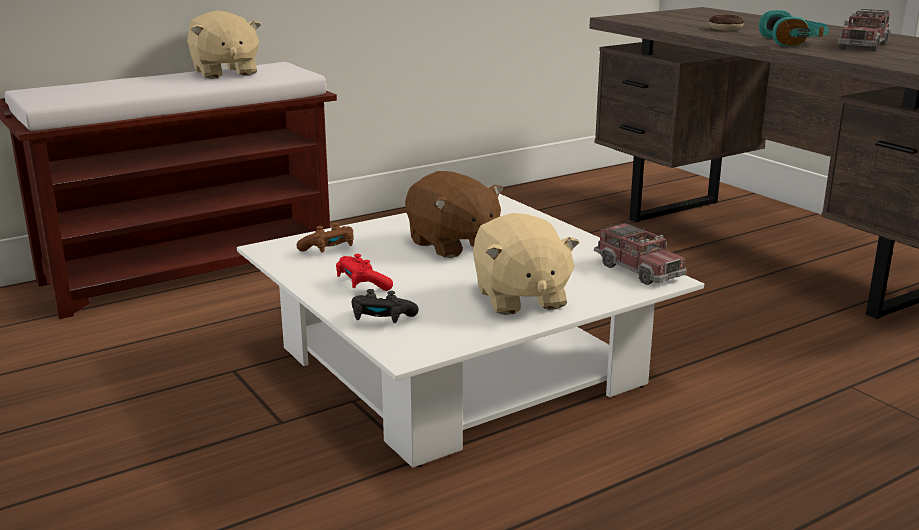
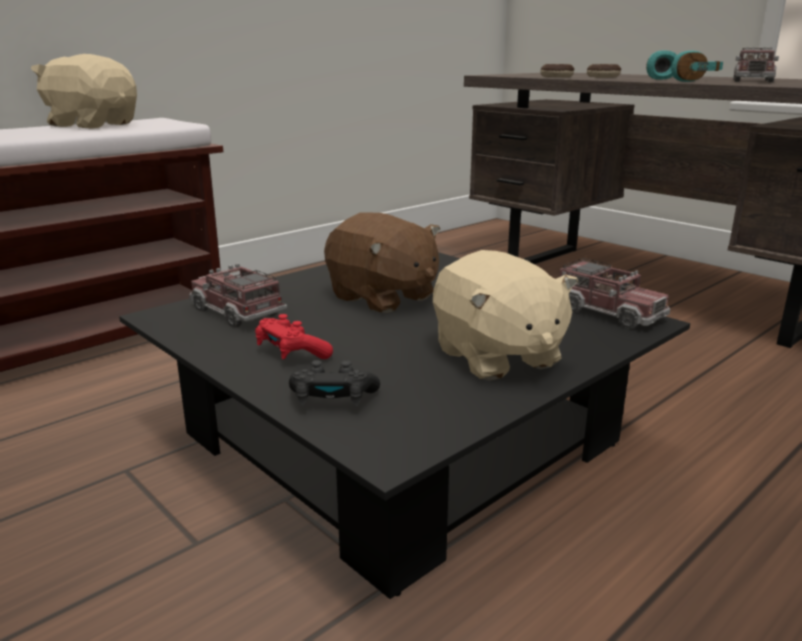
camera: 10 degrees left, 0 degrees up
(224, 73) = (92, 125): beige plush toy -> beige plush toy turned 150 degrees clockwise
(329, 250) = (237, 312): brown game controller -> toy truck
(460, 365) = (401, 437): white coffee table -> black coffee table
(677, 27) = (556, 77): none -> donut

